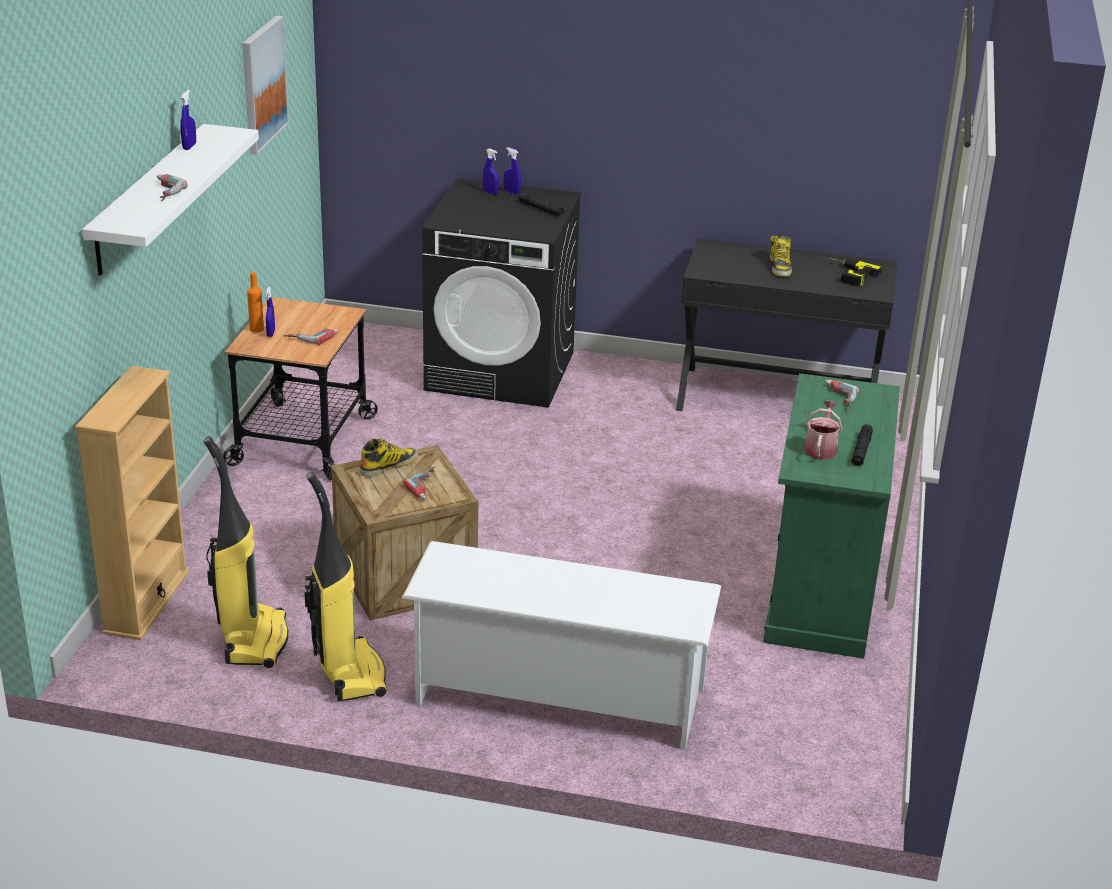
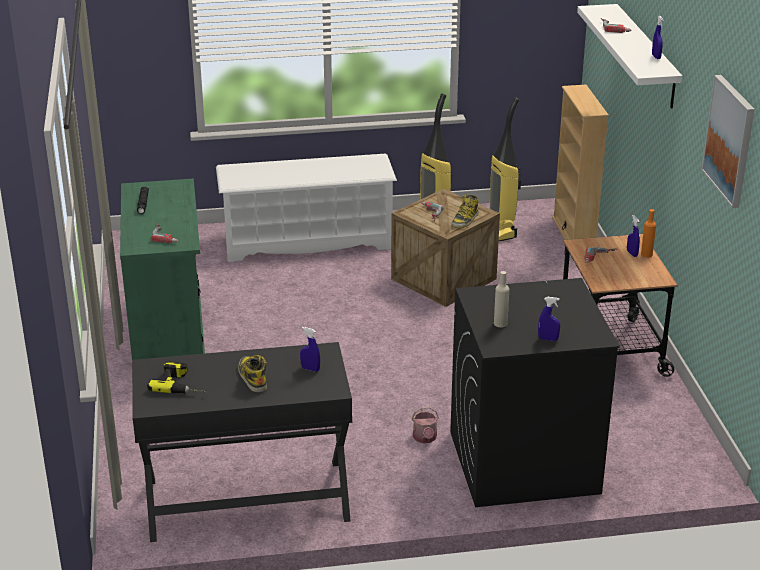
camera: 160 degrees right, 0 degrees up
(490, 192) = (567, 333): blue spray bottle -> blue spray bottle (310, 369)
(541, 209) = (500, 323): black flashlight -> beige bottle
(821, 448) = (170, 199): watering can -> watering can (425, 438)

